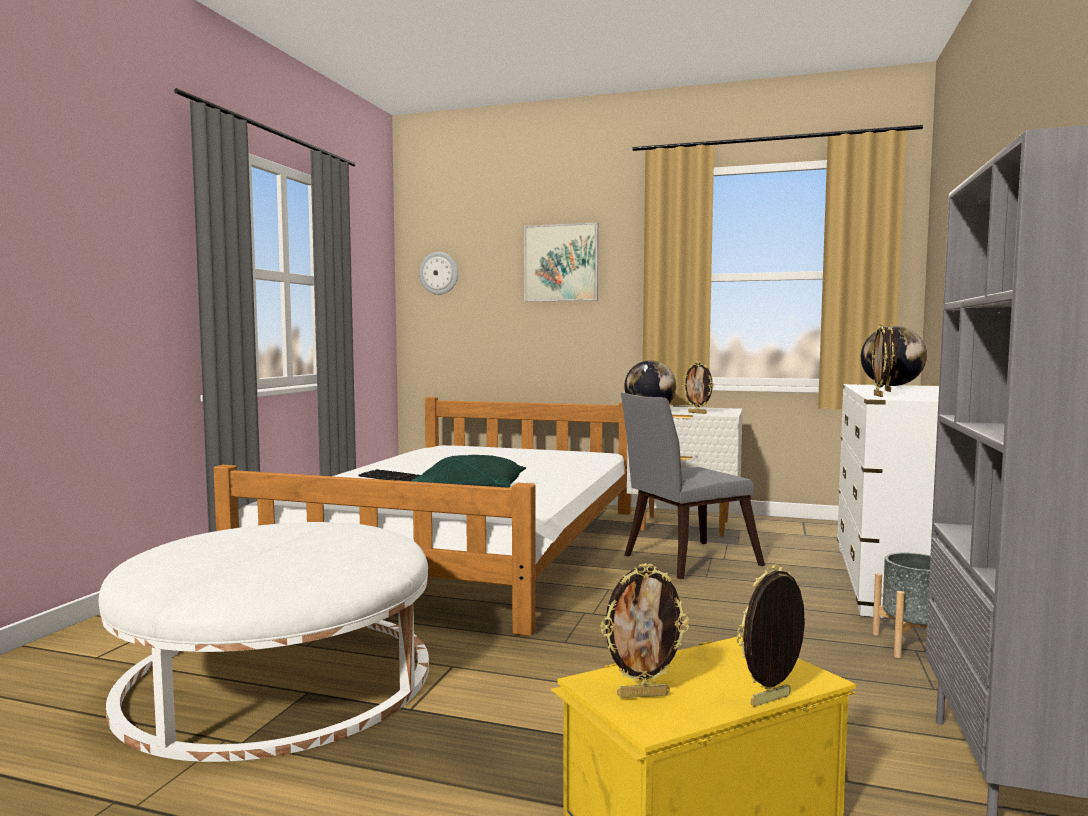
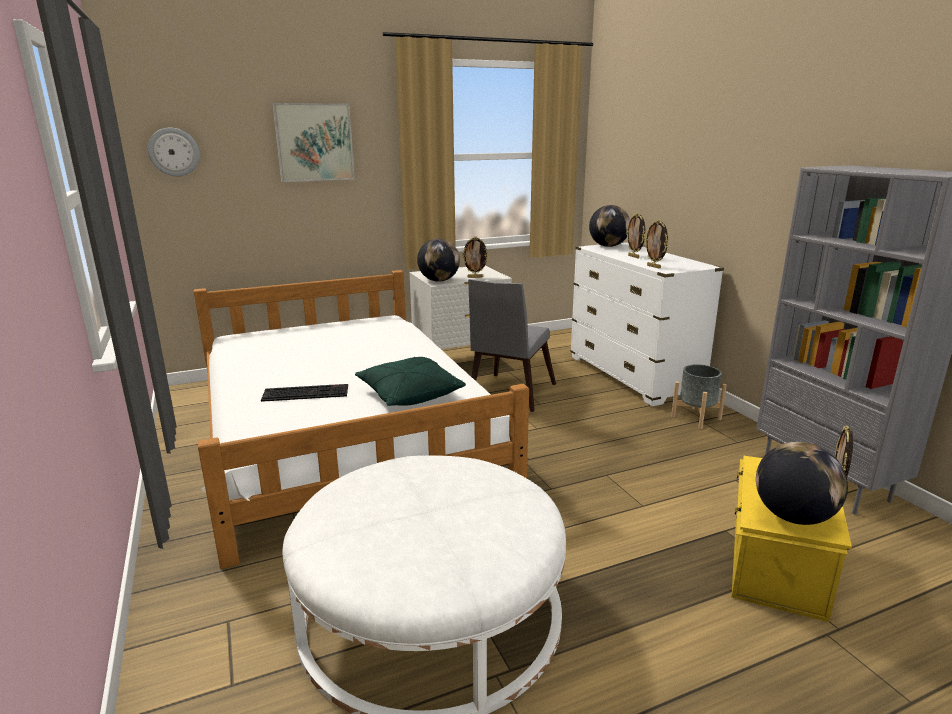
camera: 40 degrees left, 15 degrees up
(643, 694) = (793, 517): picture frame -> globe

